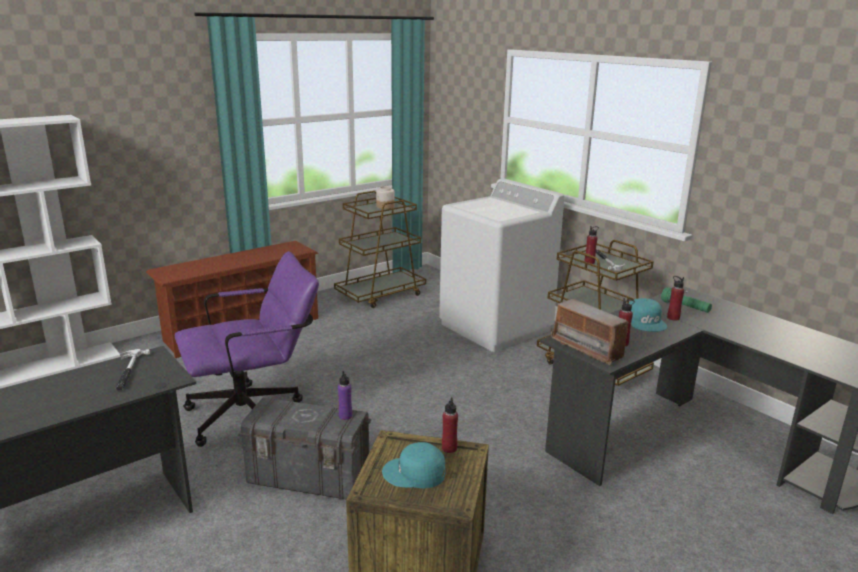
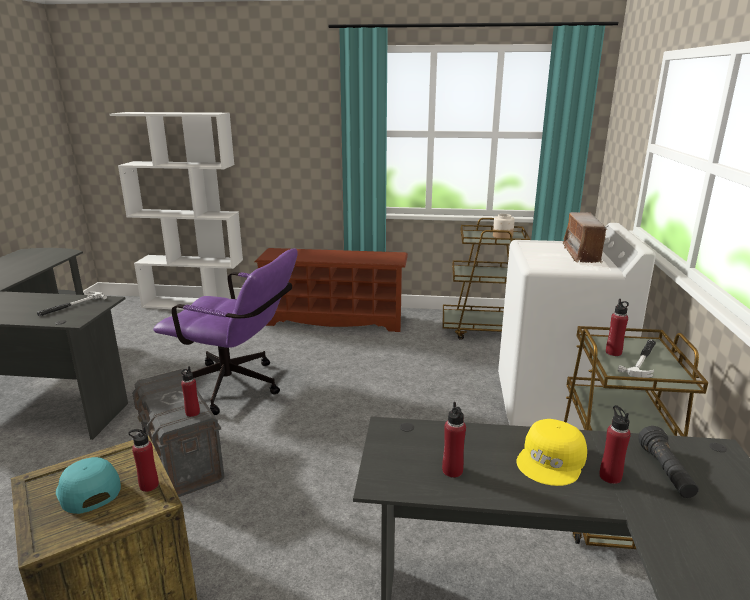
camera: 45 degrees right, 0 degrees up
(345, 416) = (192, 413): purple bottle -> red bottle
(588, 348) = (395, 454): radio -> radio (582, 254)
(645, 321) = (552, 460): turquoise cap -> yellow cap
(685, 308) = (666, 472): green flashlight -> black flashlight

